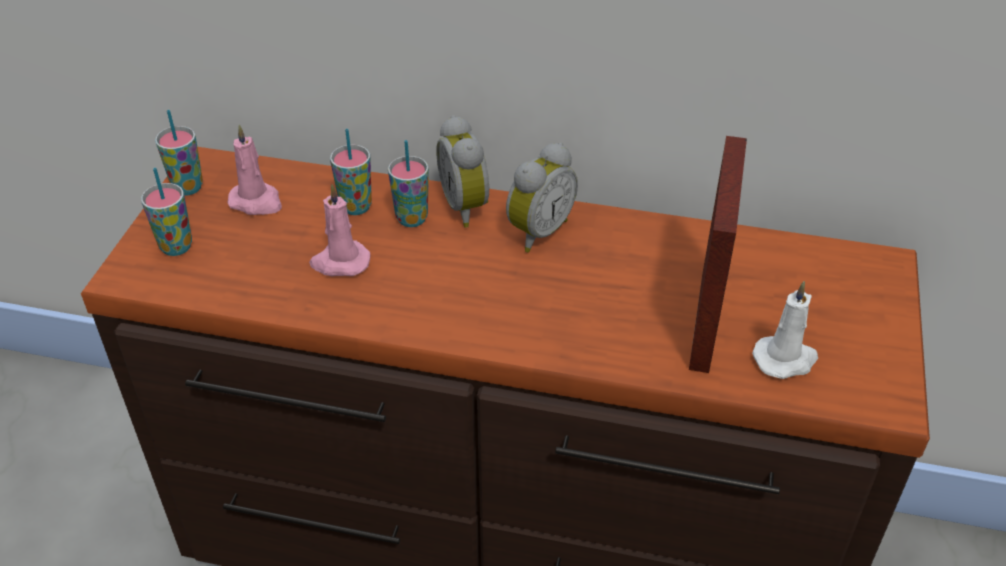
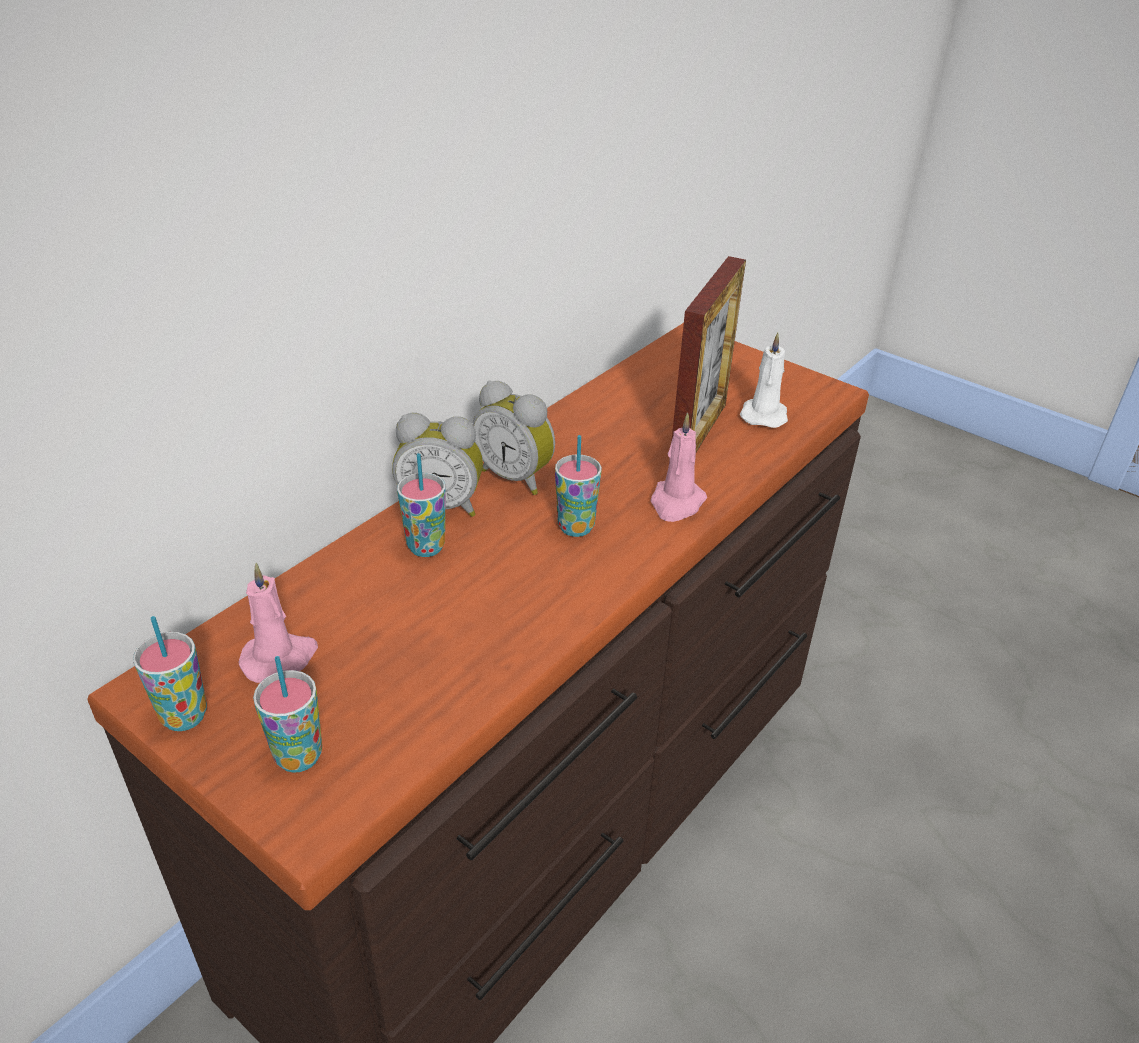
camera: 65 degrees left, 5 degrees down
(340, 262) = (452, 619): pink candle -> pink candle (676, 503)
(356, 207) = (368, 580): cup -> cup (576, 527)
(537, 231) = (517, 477): alarm clock -> alarm clock turned 150 degrees clockwise
(705, 321) = (698, 433): picture frame -> picture frame turned 75 degrees clockwise

